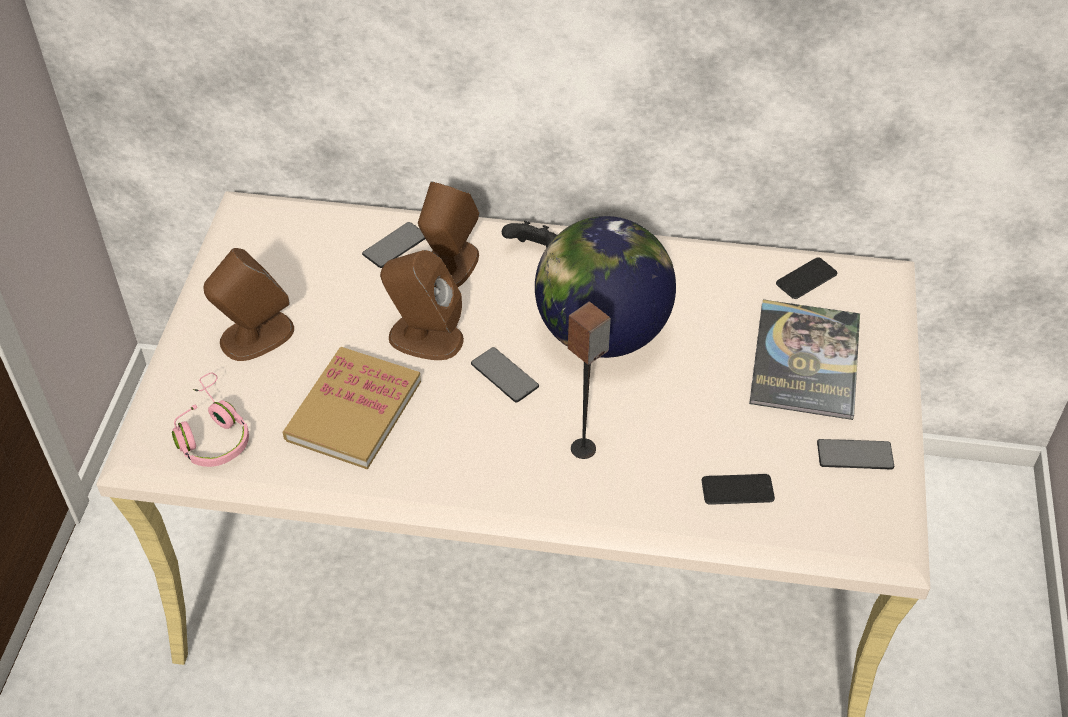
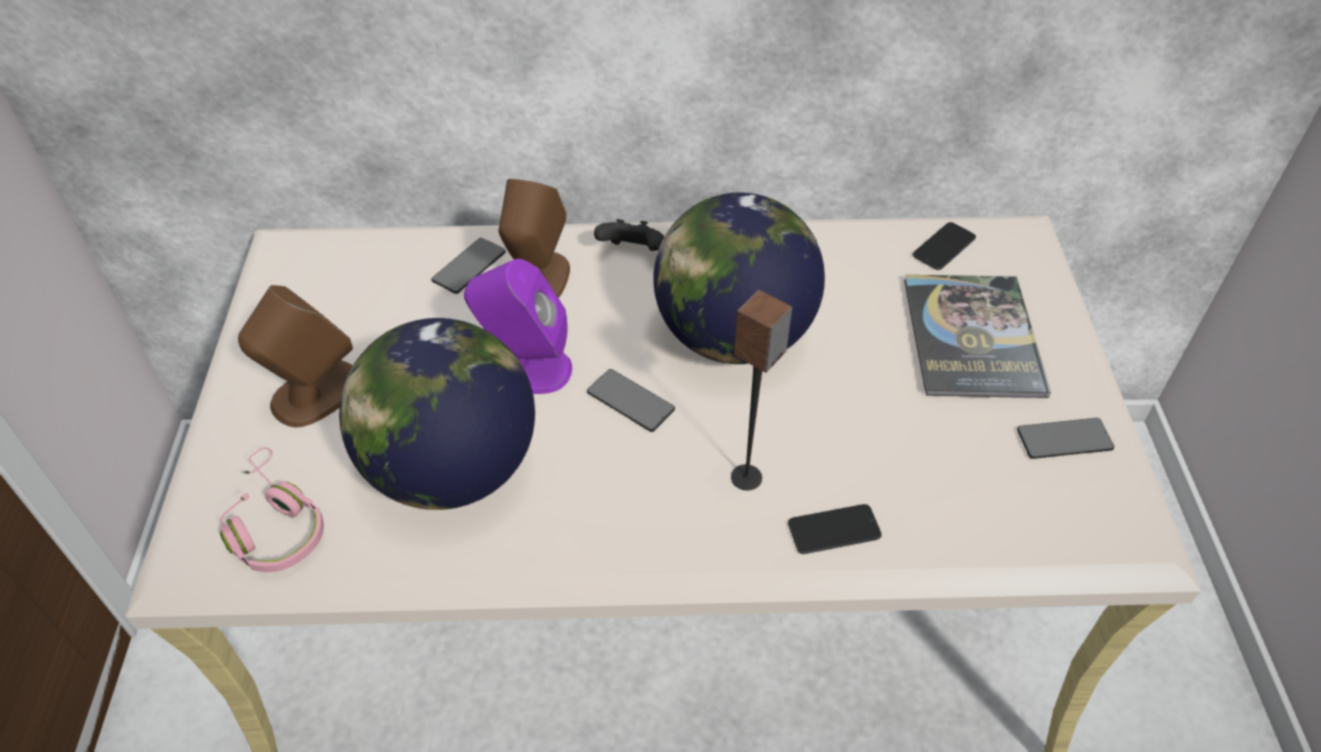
camera: 10 degrees left, 0 degrees up
(353, 410) = (453, 470): book -> globe
(424, 337) = (524, 368): brown speaker -> purple speaker
(737, 490) = (943, 502): phone -> phone (834, 530)

